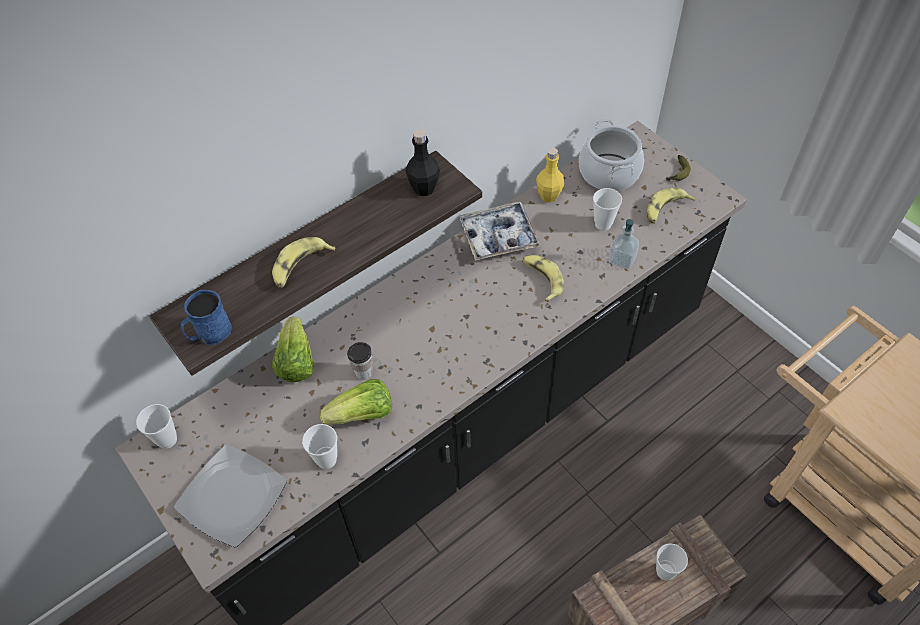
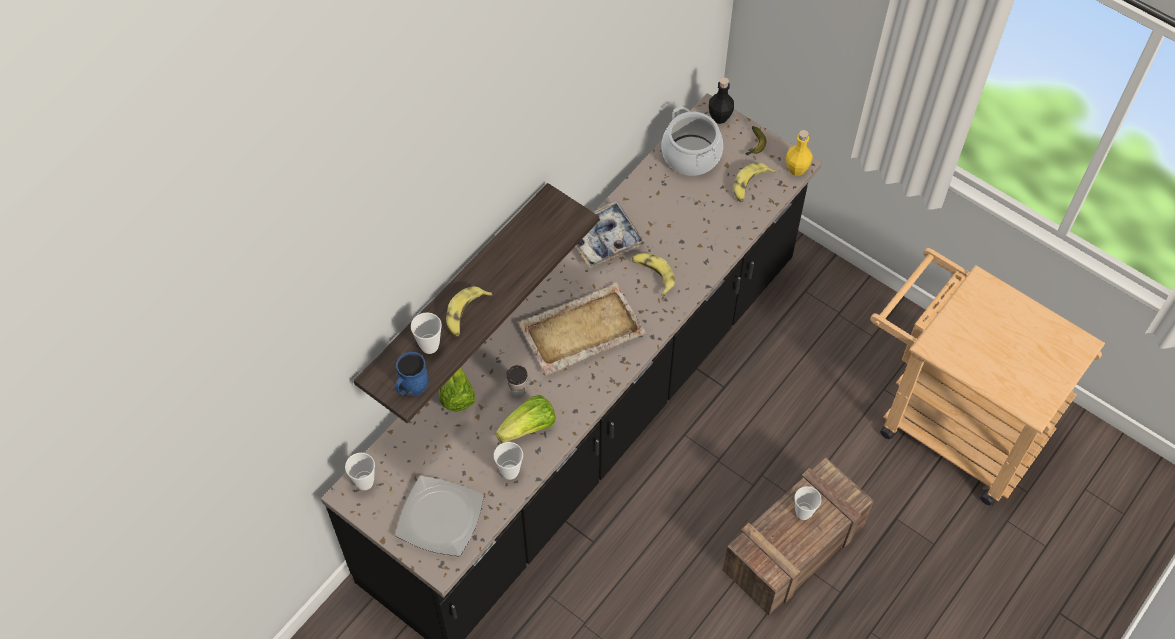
camera: 15 degrees left, 5 degrees up
(424, 188) = (548, 222): black bottle -> black bottle (719, 117)
(449, 323) = (580, 331): none -> beige tray
(548, 196) = (640, 189): yellow bottle -> yellow bottle (796, 169)
(603, 224) = (696, 210): cup -> cup (429, 346)
(622, 259) = (720, 242): soap dispenser -> none

